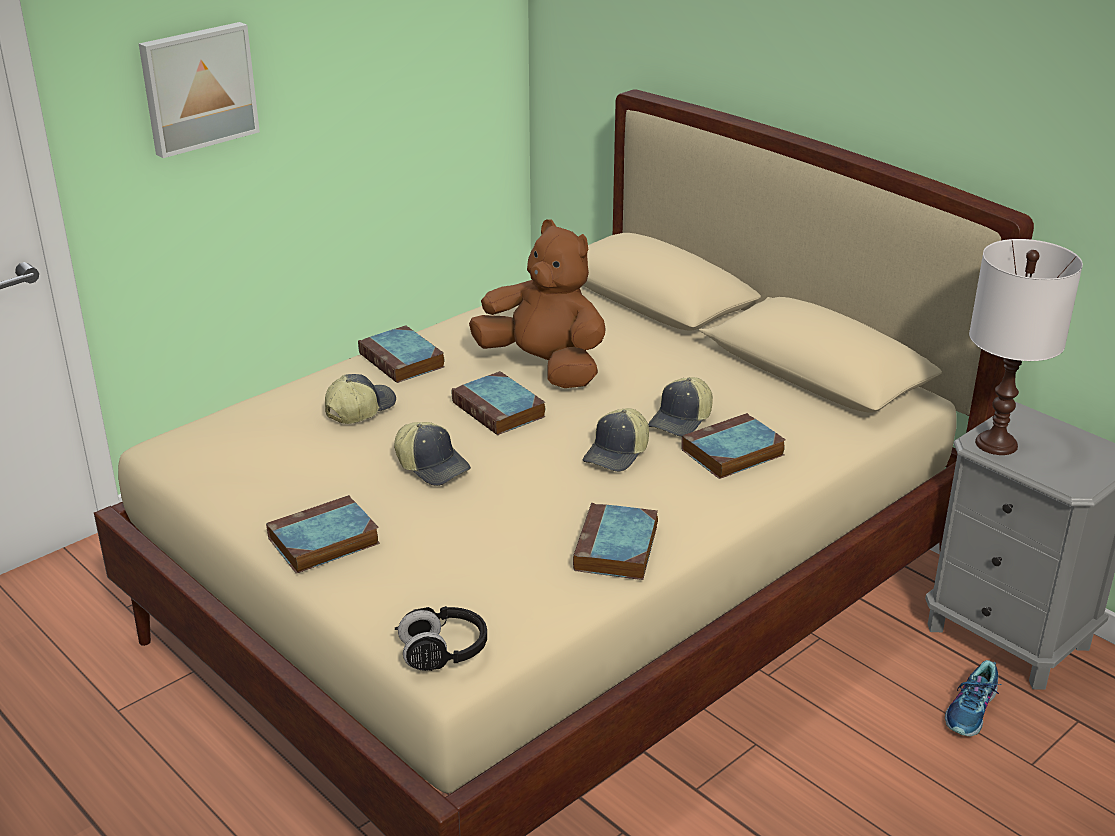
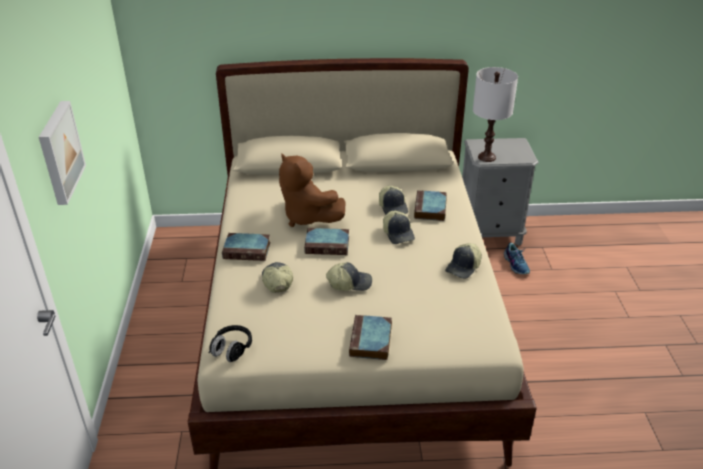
camera: 50 degrees left, 5 degrees up
(443, 653) = (487, 343): black headphones -> black headphones (232, 349)
(544, 367) = (307, 217): brown plush toy -> brown plush toy turned 120 degrees counterclockwise
(616, 549) = (464, 267): book -> cap

